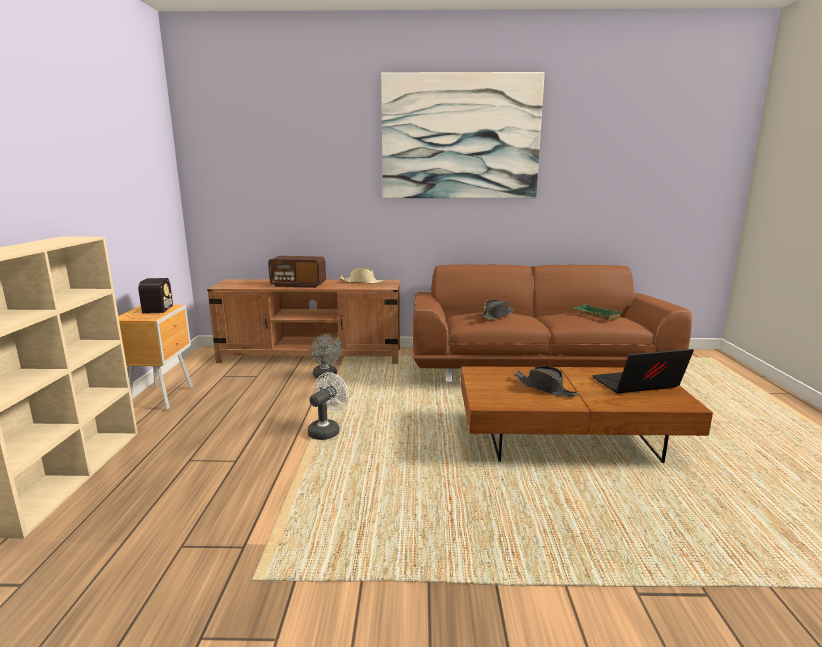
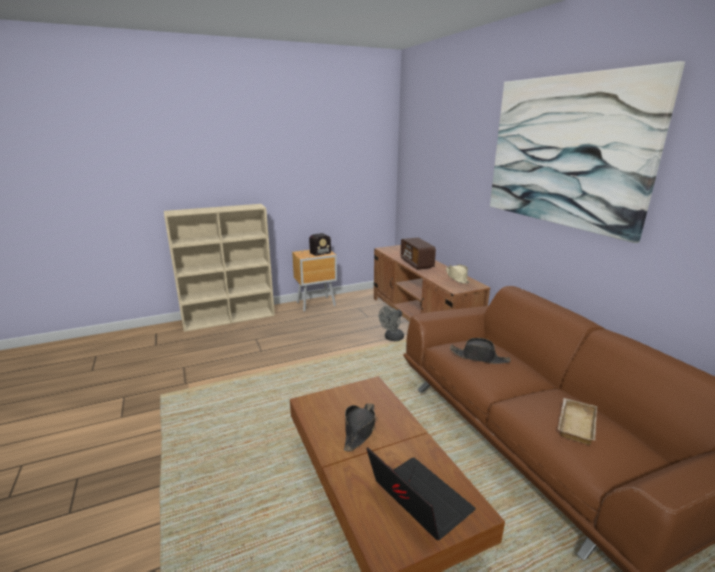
camera: 65 degrees right, 5 degrees up
(327, 430) = (312, 366): white fan -> none
(595, 315) = (574, 423): green tray -> beige tray

